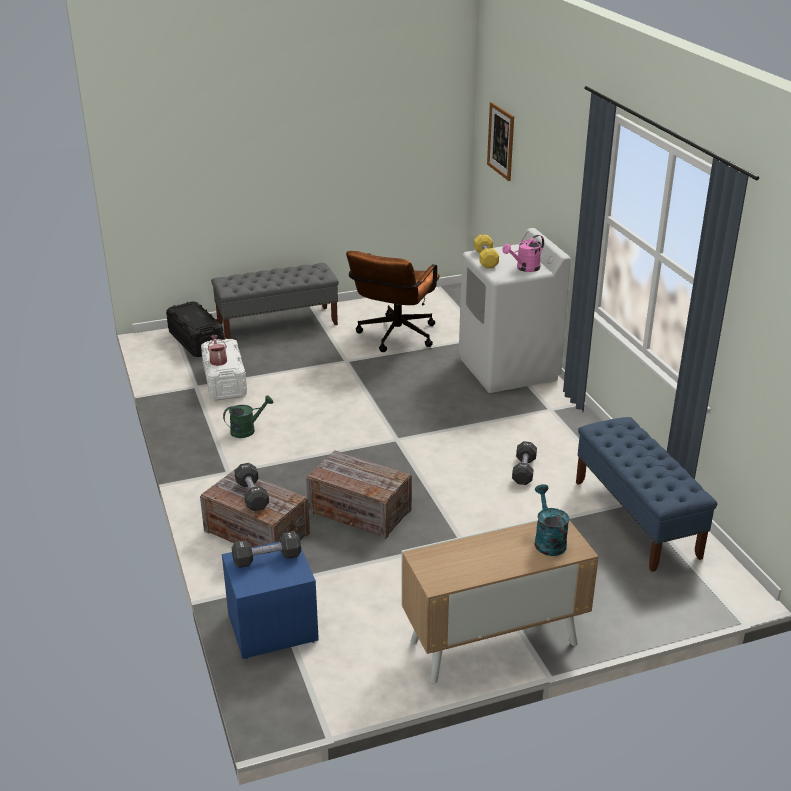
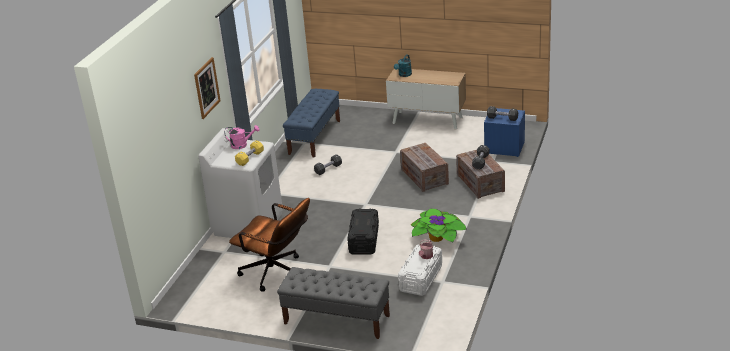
camera: 140 degrees left, 0 degrees up
(196, 341) = (409, 326): black storage box -> black storage box (364, 240)
(247, 430) = (438, 238): green watering can -> potted plant
(394, 338) = (277, 273): brown office chair -> brown office chair turned 60 degrees clockwise
(501, 141) = (154, 151): picture -> picture (206, 88)

